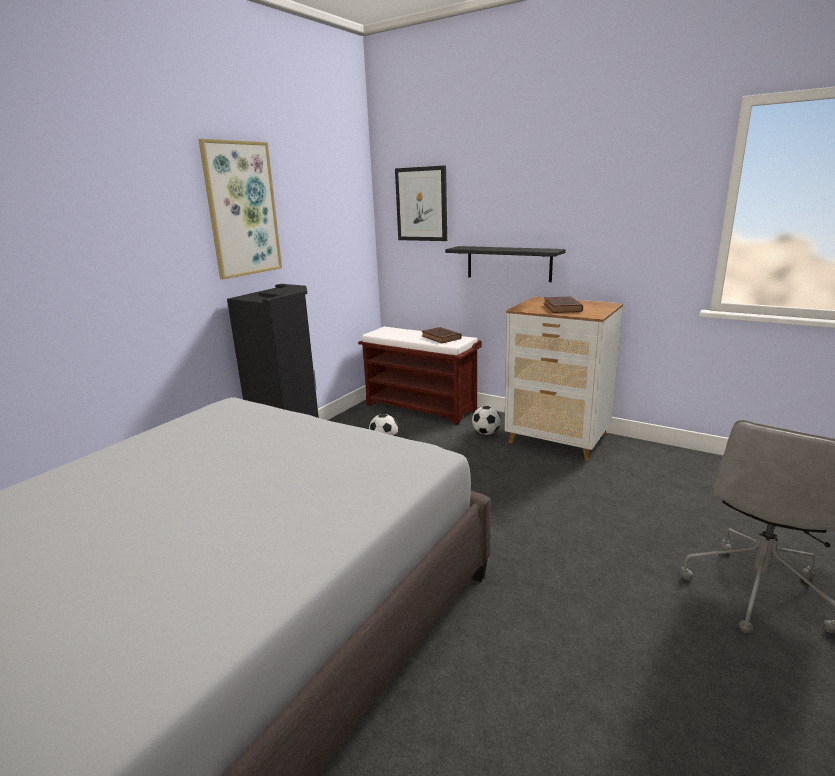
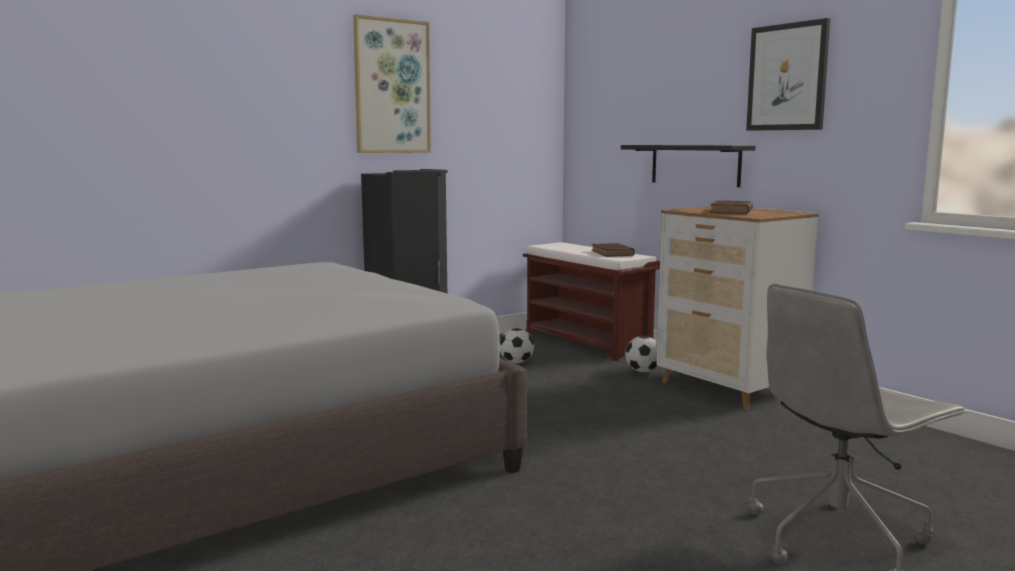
camera: 20 degrees right, 10 degrees down
(422, 204) = (610, 97): picture -> picture (787, 77)

